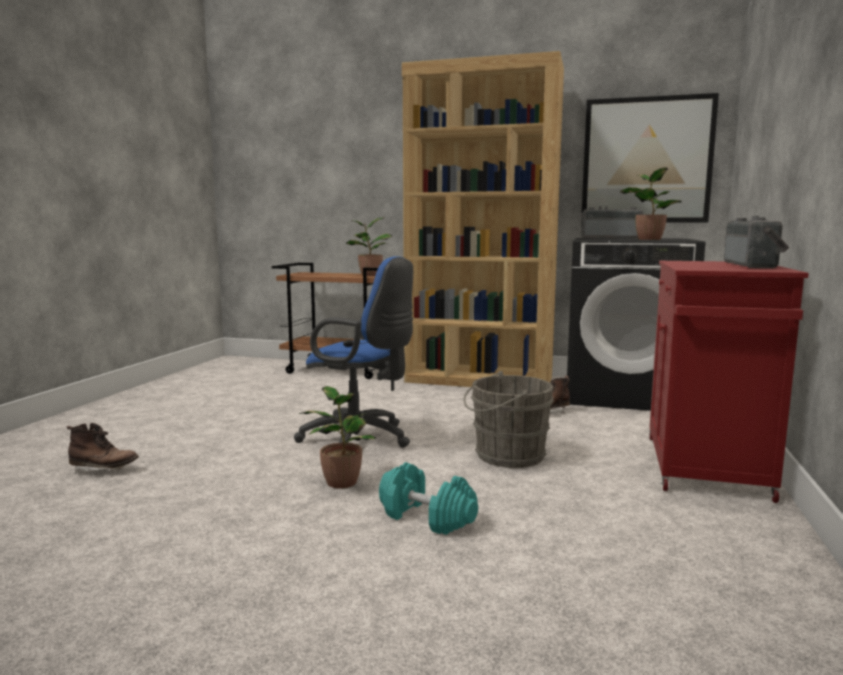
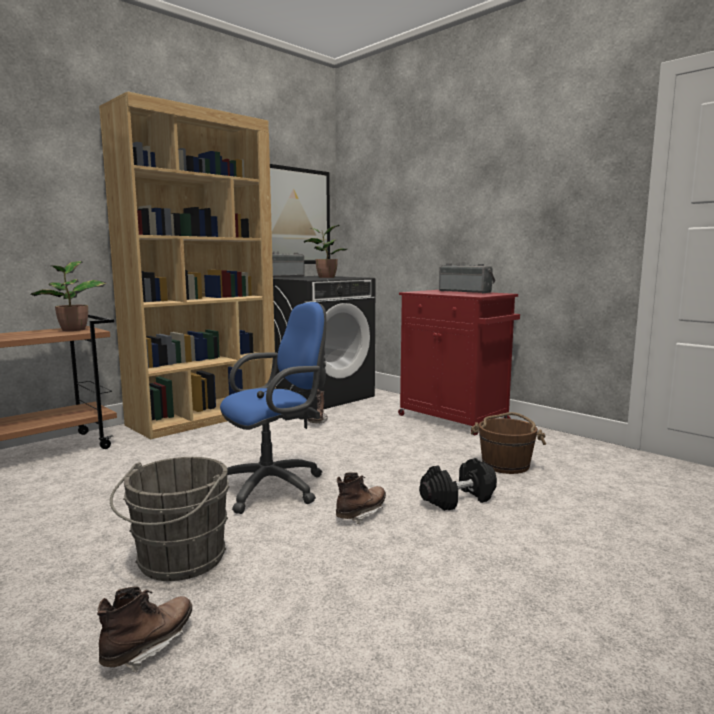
camera: 60 degrees left, 0 degrees up
(340, 481) = (361, 514): potted plant -> brown boot
(426, 517) = (458, 499): turquoise dumbbell -> black dumbbell
(505, 455) = (379, 452): grey bucket -> grey bucket (178, 561)
(583, 528) = (506, 464): none -> brown bucket

